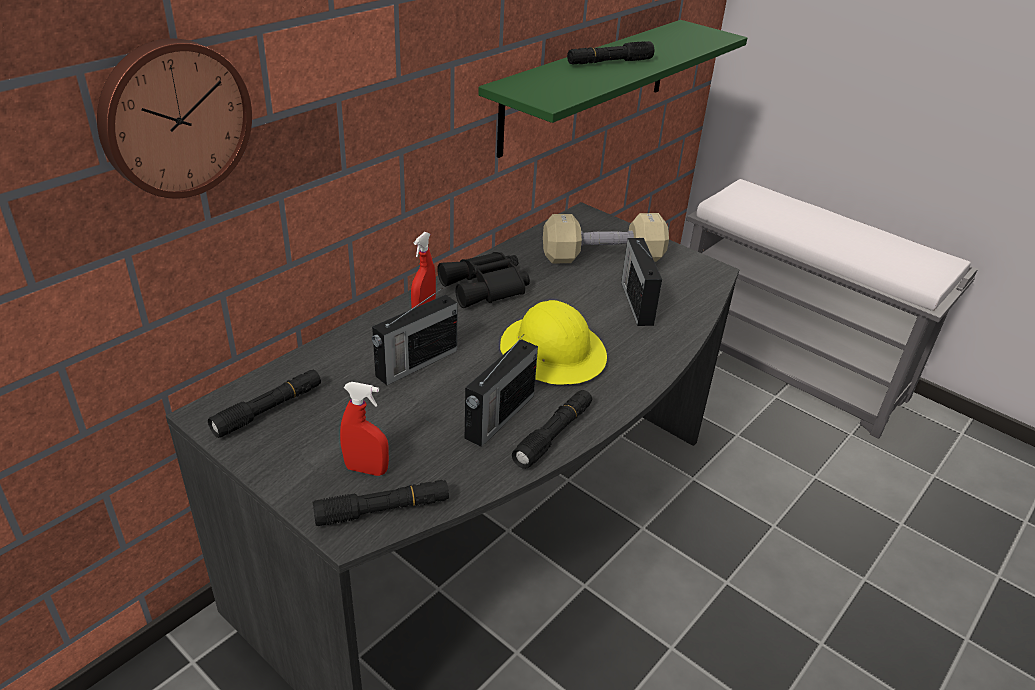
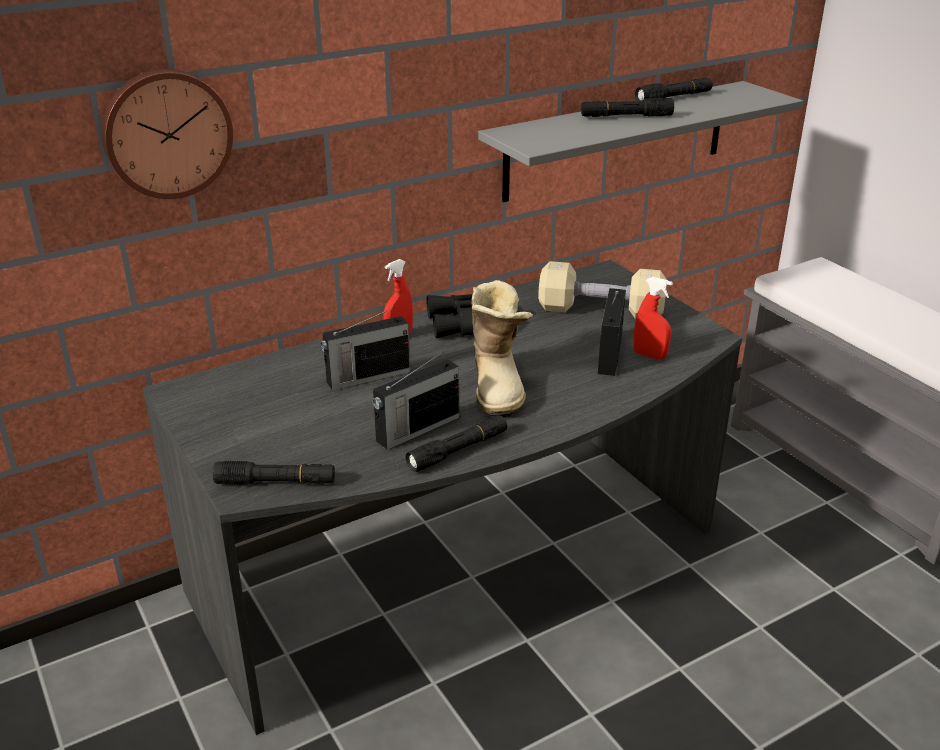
camera: 20 degrees right, 5 degrees down
(268, 410) = (224, 395): black flashlight -> black flashlight (674, 98)
(366, 469) = (279, 451): red spray bottle -> red spray bottle (650, 355)
(553, 352) = (499, 385): yellow hard hat -> boot
(588, 85) = (617, 140): green shelf -> grey shelf

